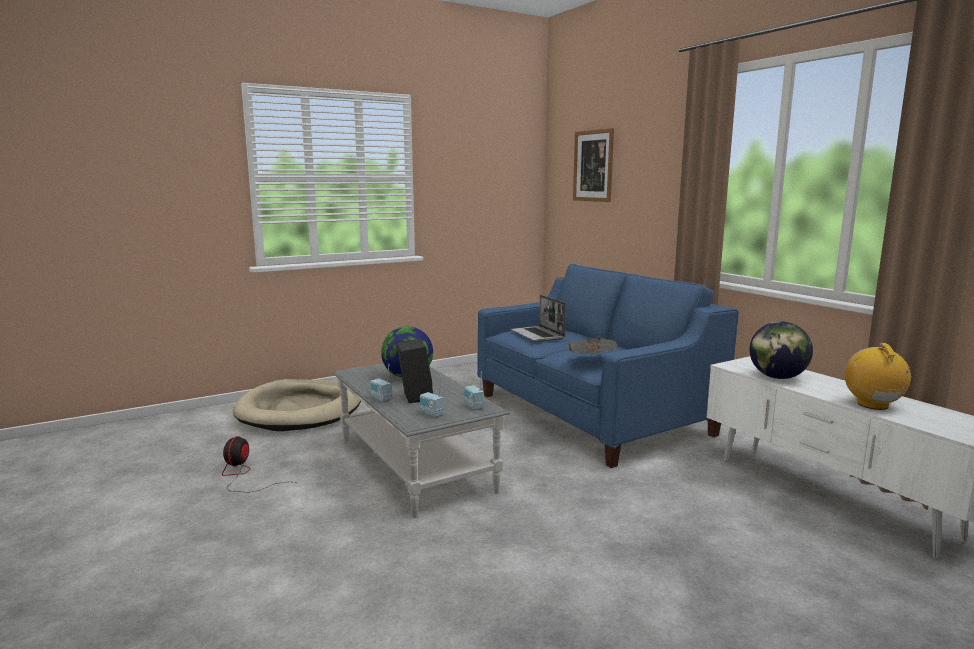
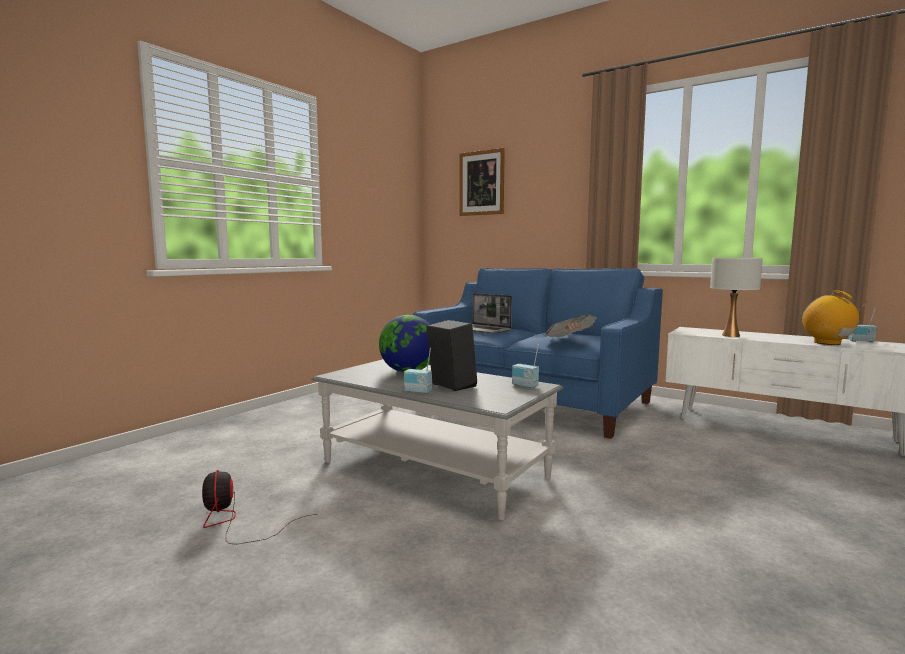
camera: 25 degrees left, 5 degrees down
(301, 410) = (232, 440): beige dog bed -> none
(431, 414) = (497, 396): radio -> radio (861, 341)
(777, 377) = (731, 335): globe -> white table lamp

